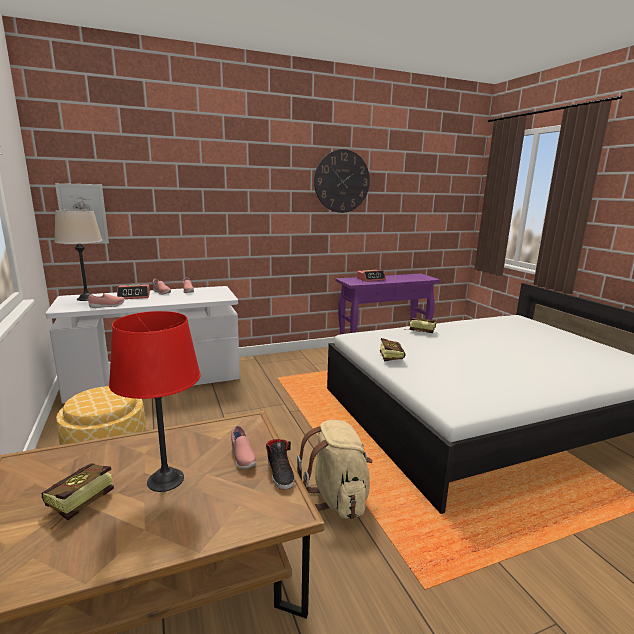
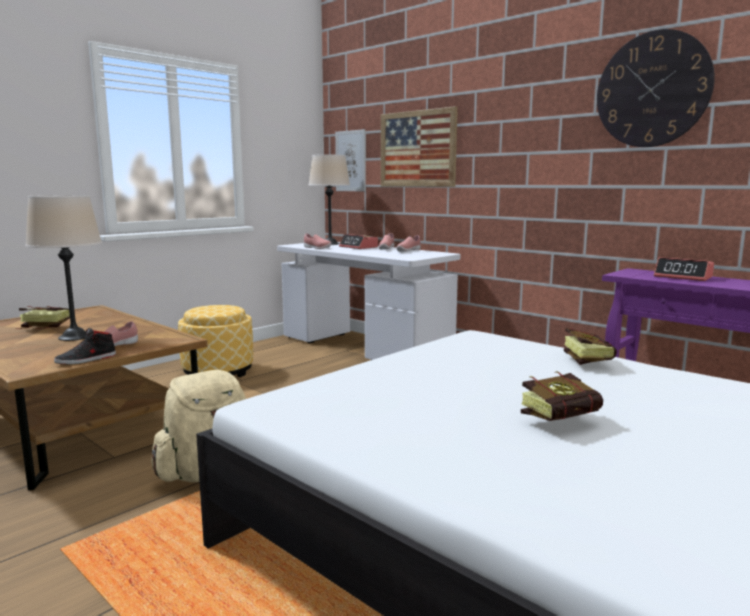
camera: 65 degrees right, 5 degrees down
(166, 480) = (74, 337): red table lamp -> beige table lamp
(171, 206) = (417, 149): none -> picture
(390, 357) = (418, 357): book -> book (565, 419)

